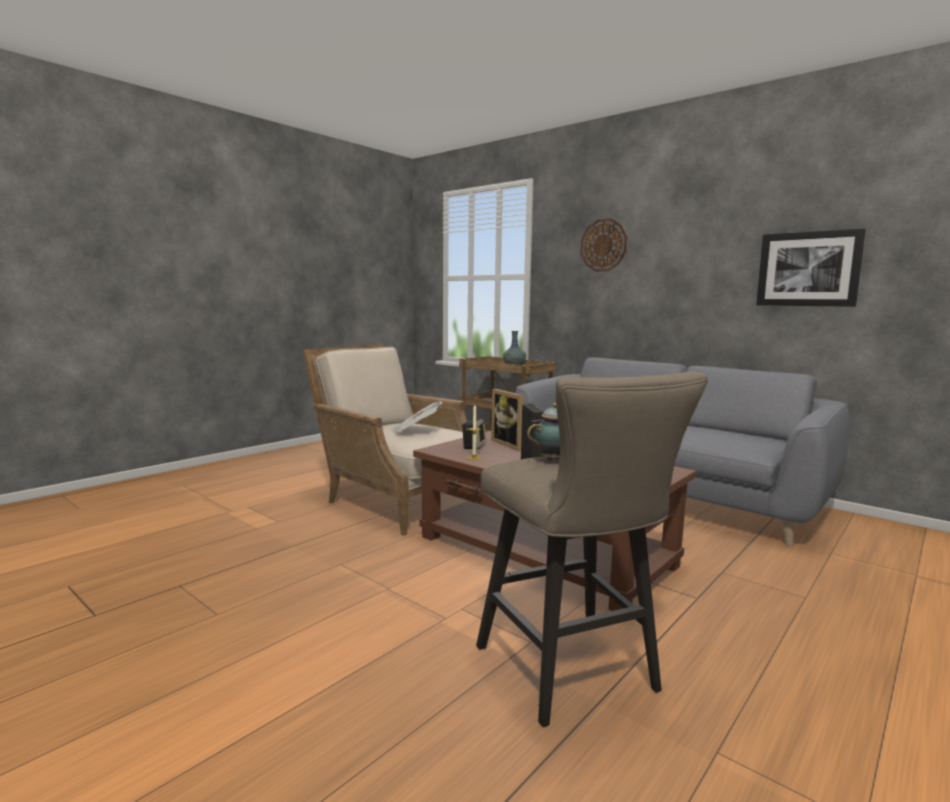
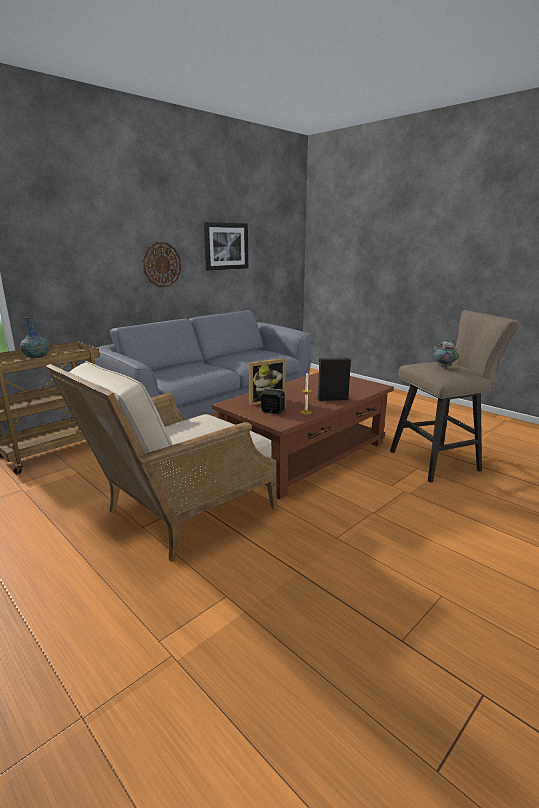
camera: 85 degrees left, 10 degrees up
(415, 431) = (199, 432): newspaper -> none
(603, 245) = (86, 218): wall clock -> wall clock (162, 264)

